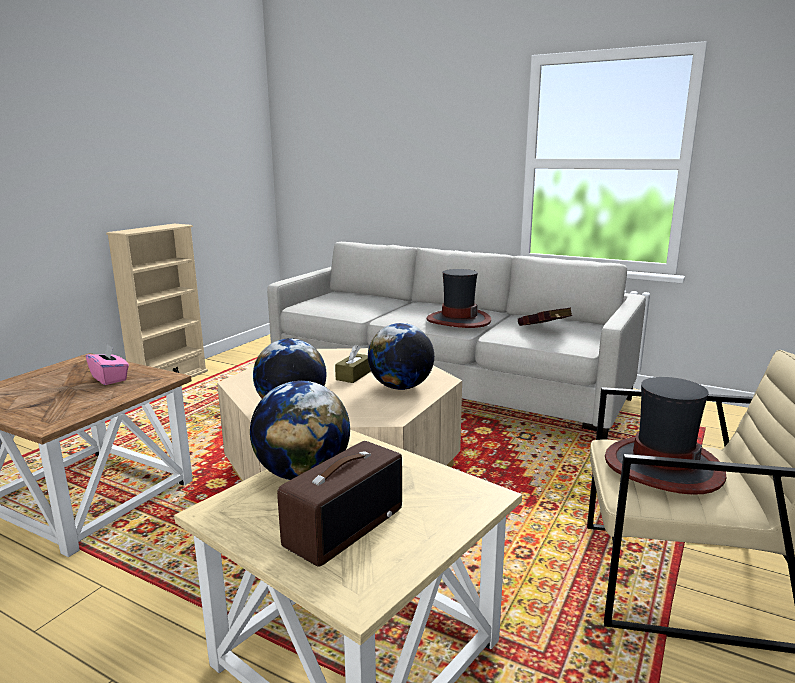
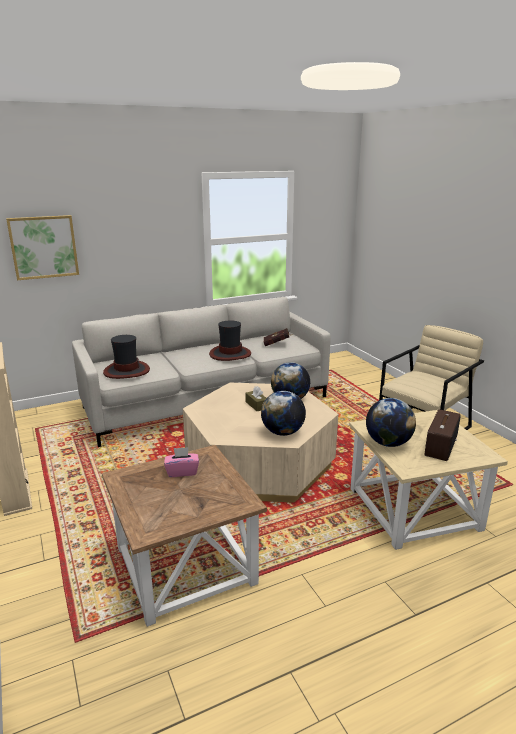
camera: 55 degrees left, 5 degrees up
(338, 154) = (44, 247): none -> picture
(344, 526) = (440, 446): radio -> radio turned 45 degrees clockwise
(662, 466) = (425, 383): hat -> hat (126, 371)

